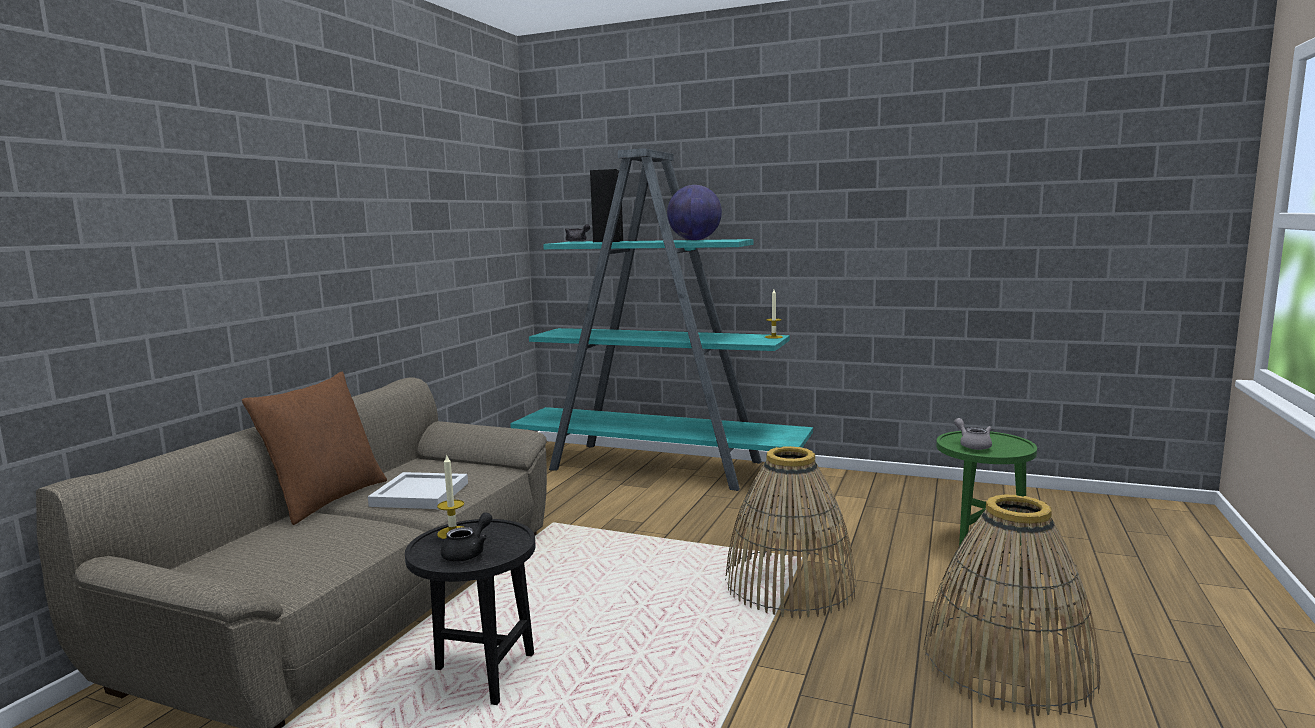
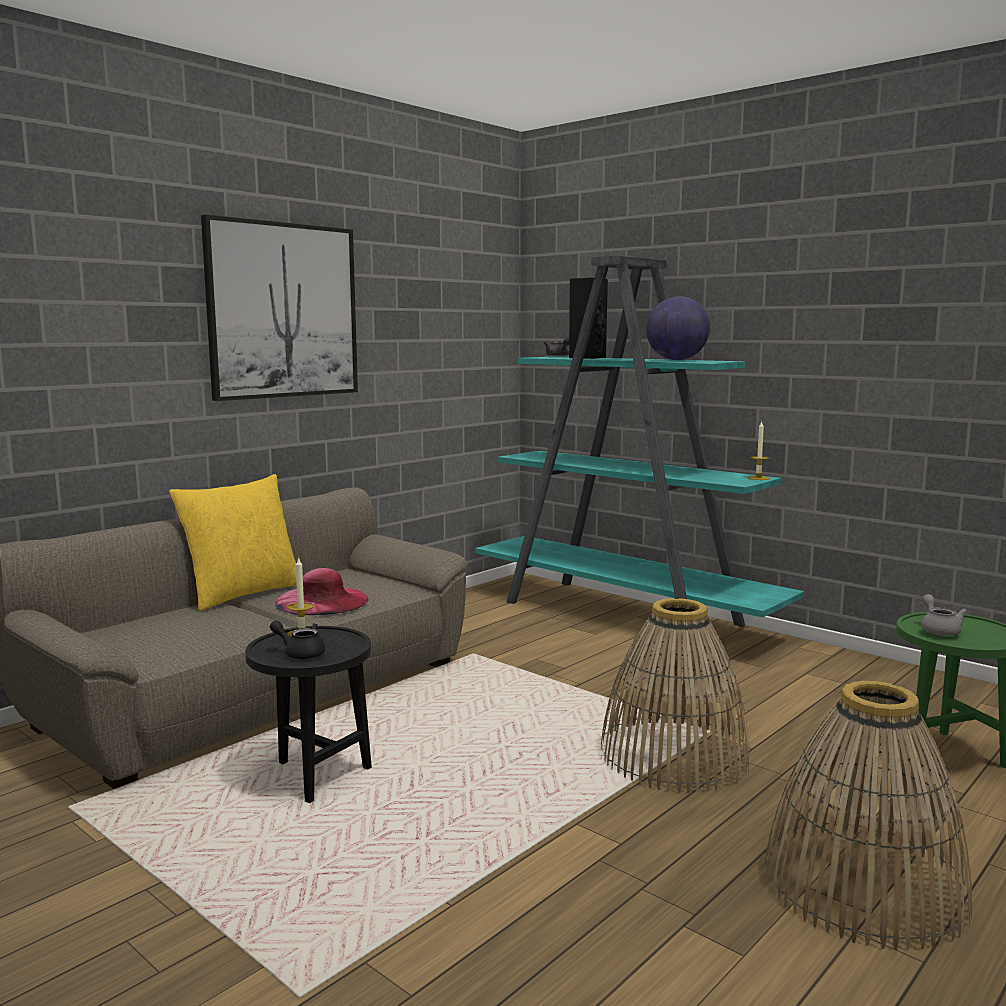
camera: 20 degrees right, 0 degrees up
(326, 499) = (243, 594): brown pillow -> yellow pillow
(331, 203) = (283, 311): none -> picture
(420, 495) = (322, 601): white tray -> pink hat
(468, 553) = (300, 653): black teapot -> black teapot turned 120 degrees counterclockwise

